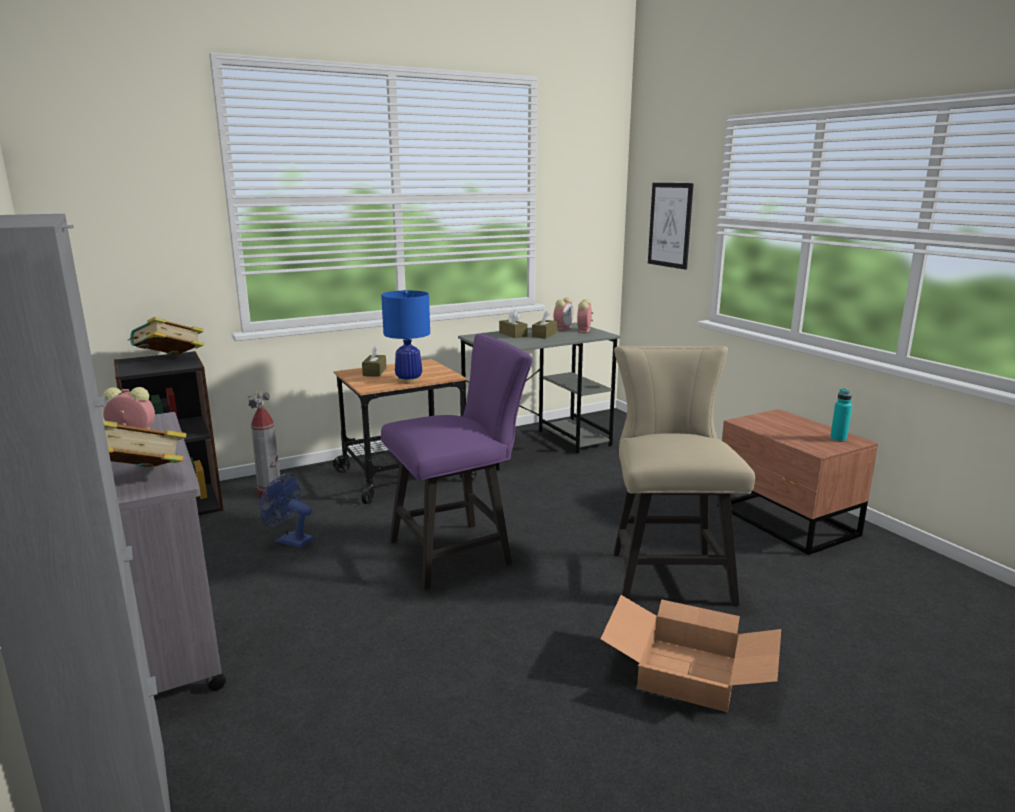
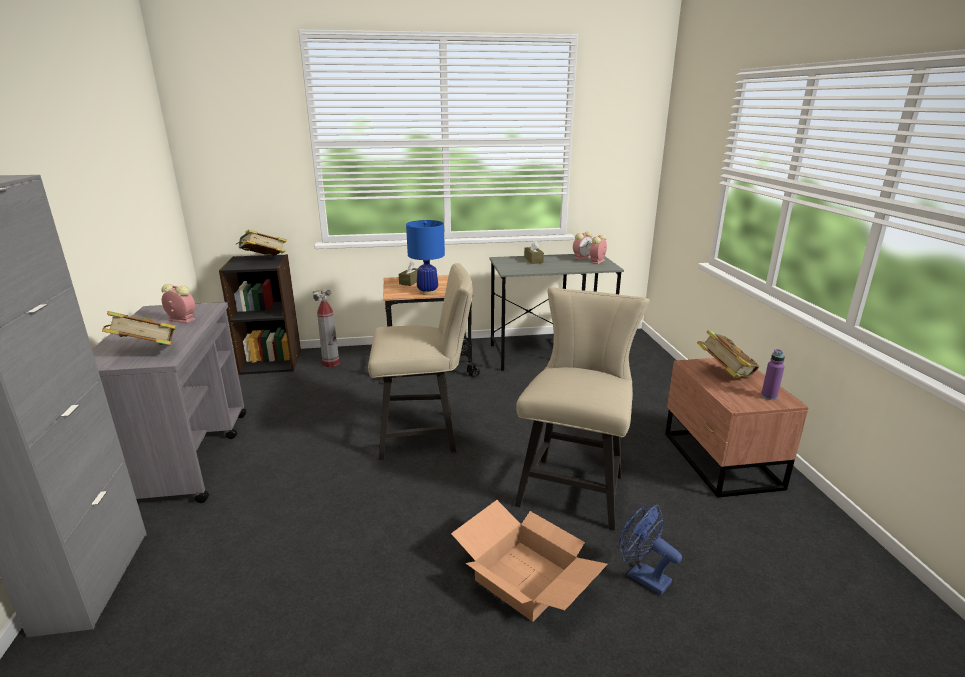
camera: 20 degrees right, 5 degrees up
(289, 541) = (318, 402): blue fan -> blue fan (642, 576)
(458, 551) = (425, 433): purple chair -> beige chair
(544, 335) = (558, 263): brown tissue box -> none
(670, 225) = (690, 171): picture -> none
(782, 426) = (724, 374): none -> book
(838, 439) = (769, 396): turquoise bottle -> purple bottle

